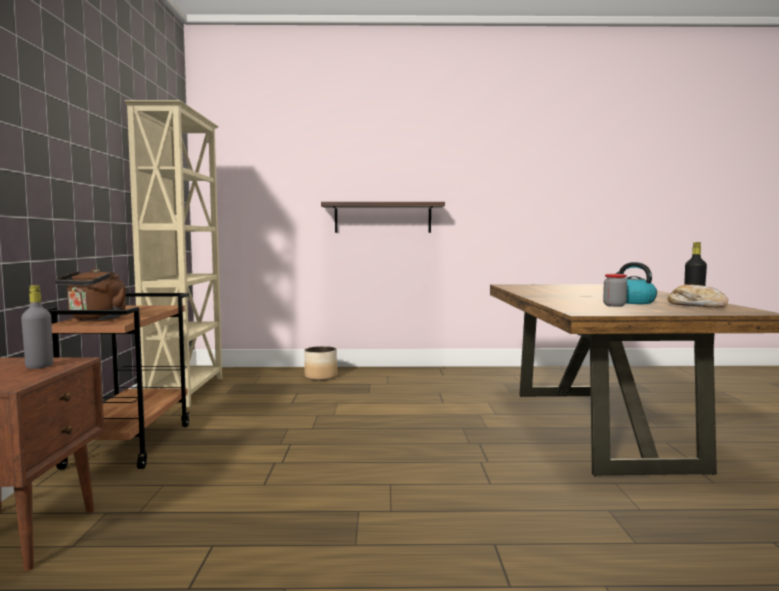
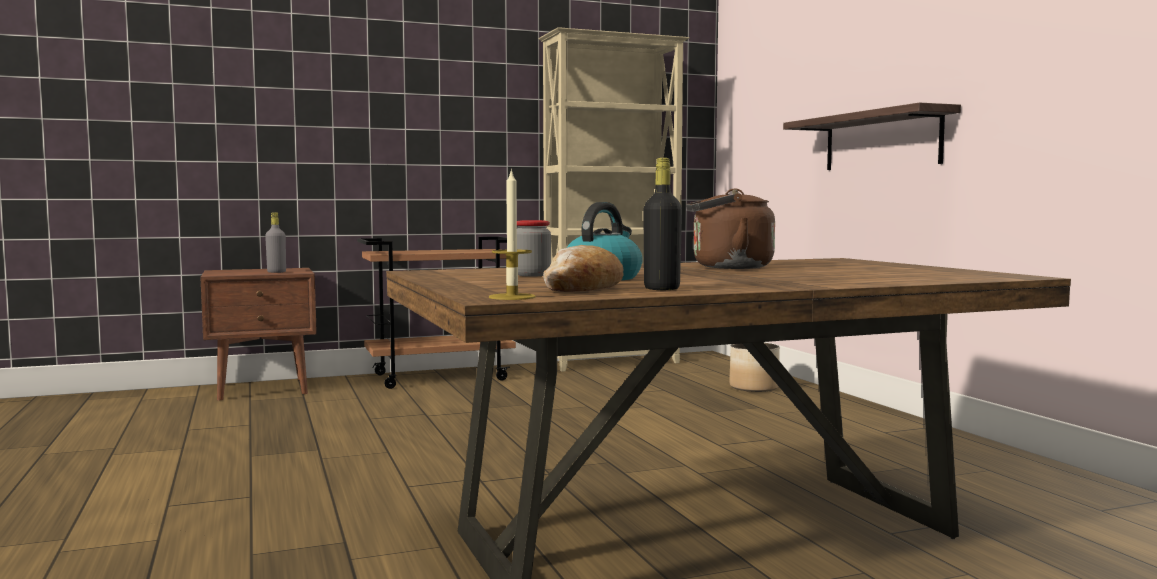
camera: 70 degrees right, 0 degrees up
(95, 319) = (400, 251): brown kettle -> brown kettle (727, 267)
(751, 311) = (512, 297): none -> candle

